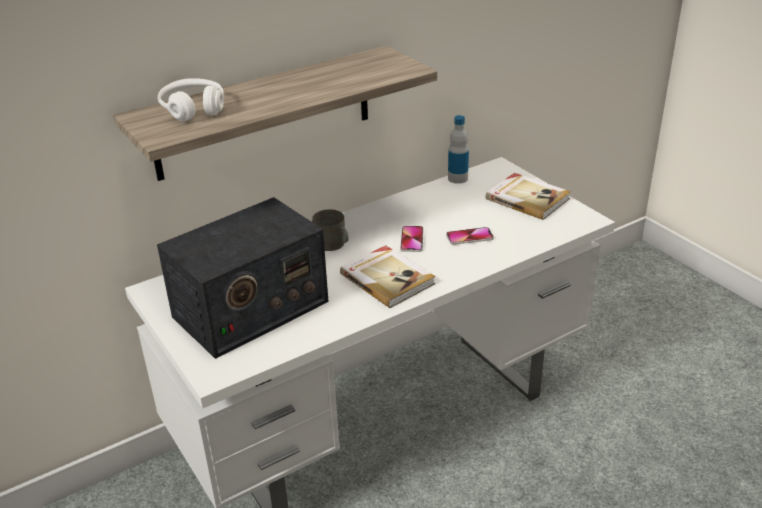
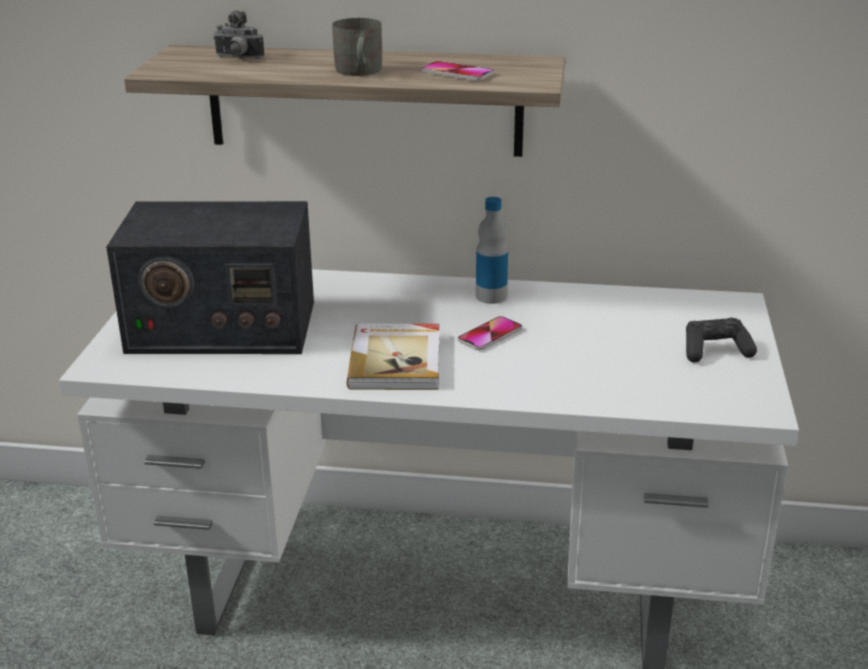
camera: 40 degrees right, 5 degrees down
(193, 109) = (238, 58): white headphones -> camera
(333, 245) = (398, 303): grey mug -> grey mug (358, 71)
(457, 178) = (658, 295): bottle -> bottle (491, 296)
(469, 237) = (563, 361): phone -> phone (457, 73)
(527, 198) = (715, 351): book -> black game controller

